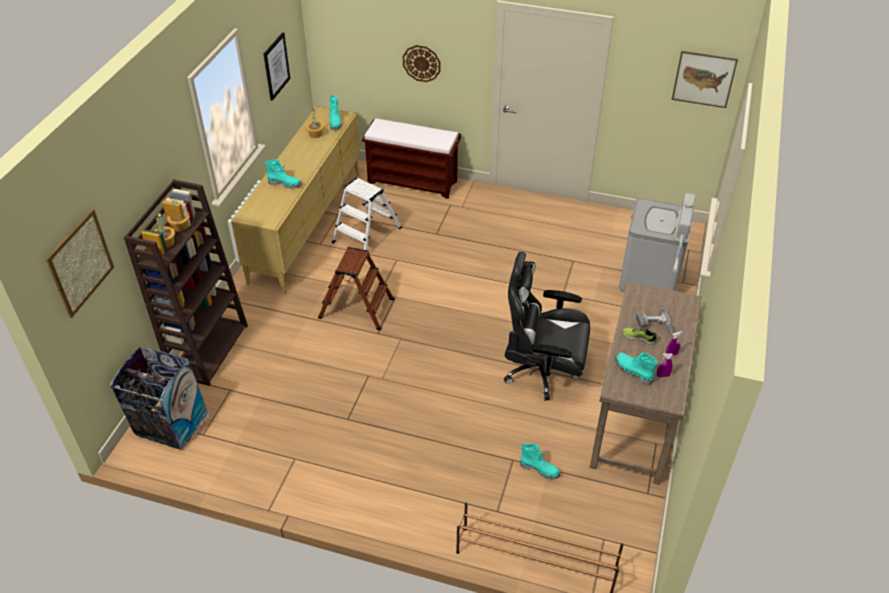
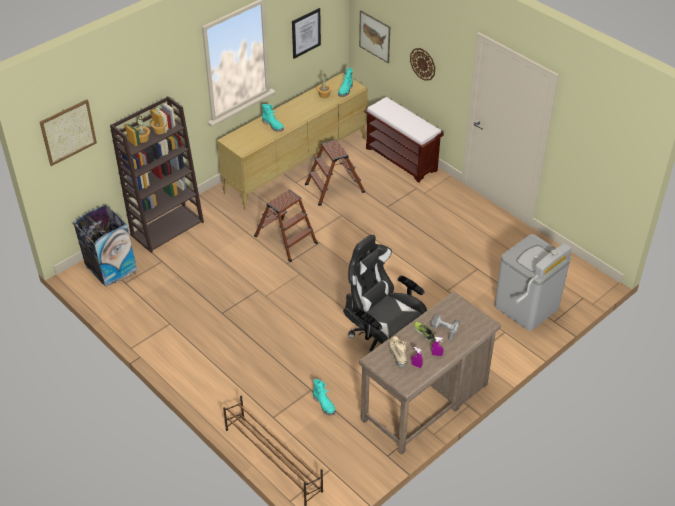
camera: 30 degrees right, 0 degrees up
(367, 235) = (334, 188): white step ladder -> brown step ladder
(633, 372) = (397, 354): turquoise boot -> beige boot
(704, 79) = (621, 152): picture -> picture (375, 36)

